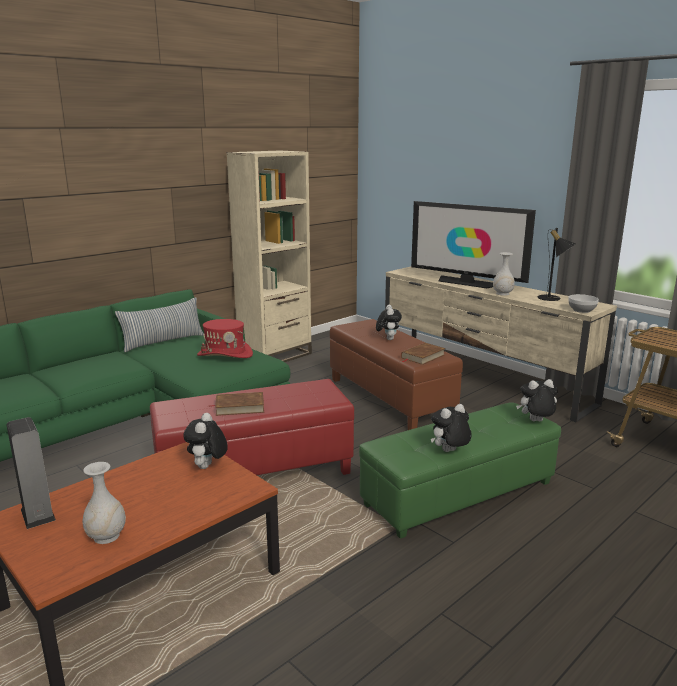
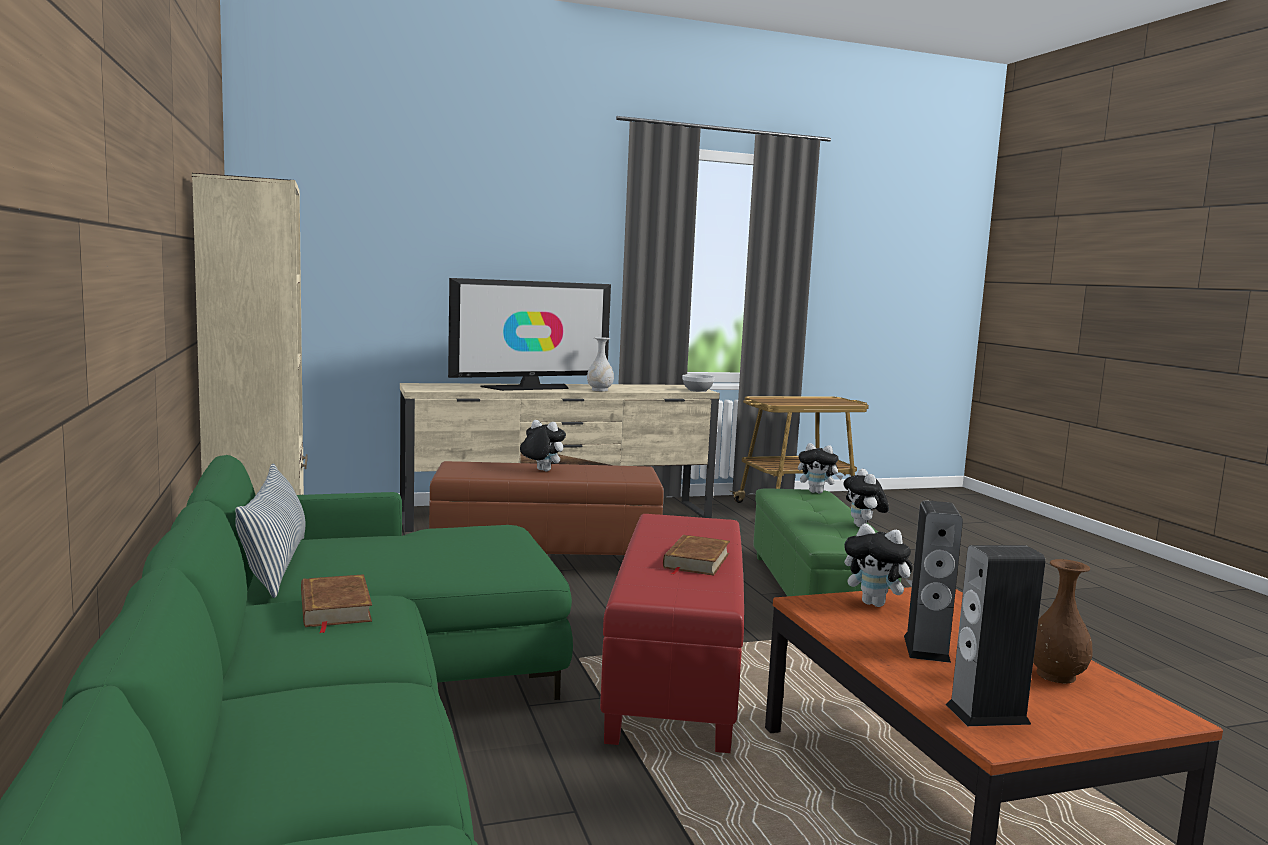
camera: 65 degrees left, 10 degrees down
(107, 536) = (1056, 675): white vase -> brown vase
(133, 490) = (926, 648): none -> speaker
(225, 354) = (454, 538): red hat -> none
(422, 356) = (627, 473): brown book -> brown book (334, 608)
(535, 422) = (817, 492): plush toy -> plush toy turned 90 degrees counterclockwise
(552, 299) = (645, 387): black table lamp -> none

